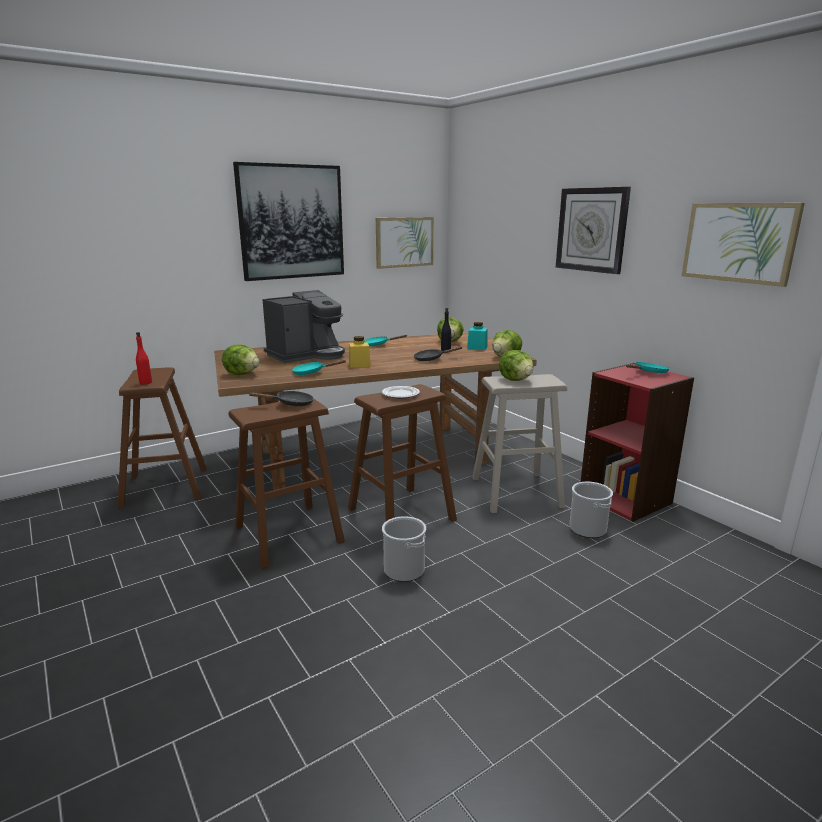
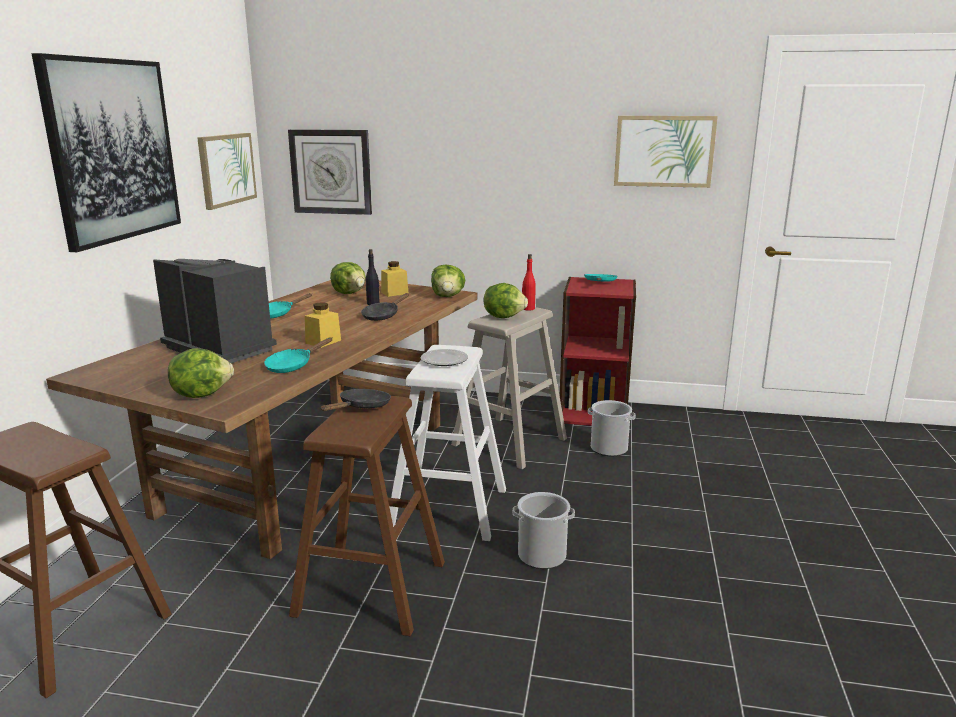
camera: 45 degrees left, 0 degrees up
(146, 382) = (57, 454): red bottle -> red bottle (528, 308)
(307, 355) = (221, 348): coffee machine -> coffee machine turned 60 degrees counterclockwise
(401, 514) = (448, 509): brown stool -> white stool
(477, 348) = (394, 293): turquoise jar -> yellow jar
(592, 230) = (499, 143): wall clock -> wall clock (331, 172)

